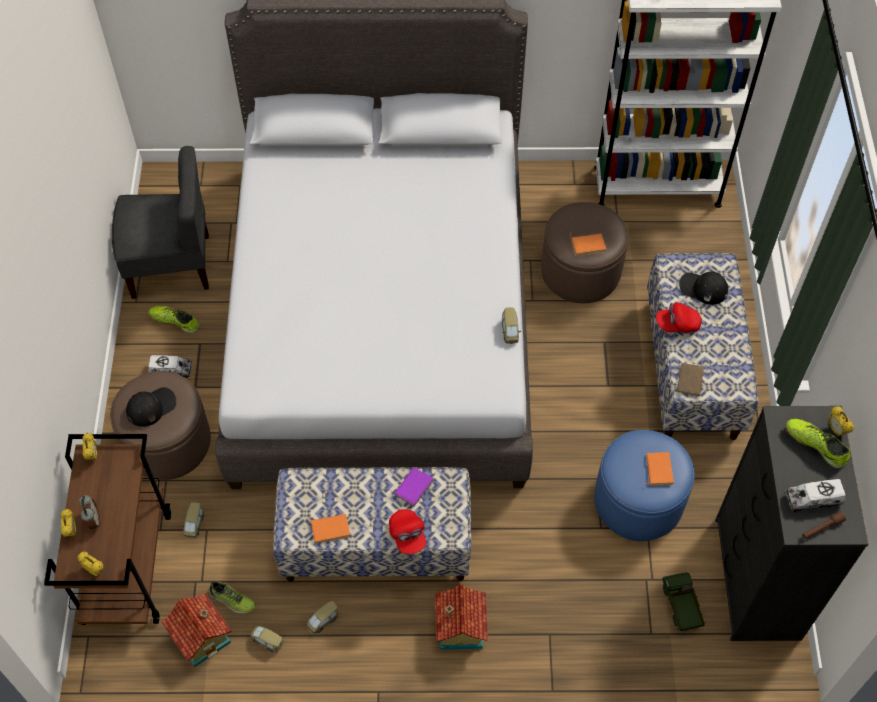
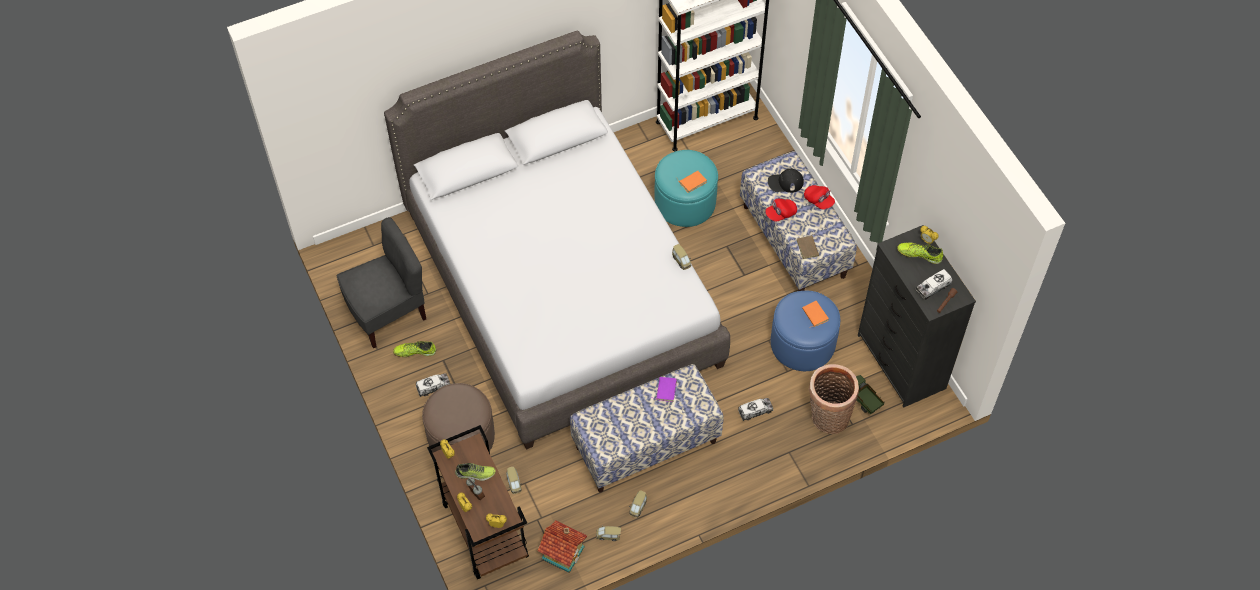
camera: 25 degrees left, 0 degrees up
(151, 407) = (454, 412): black cap -> none
(232, 600) = (569, 520): shoe -> shoe (475, 474)
(330, 528) = (626, 438): orange book -> none
(407, 535) = (679, 422): red cap -> red cap (818, 201)
(459, 629) = (729, 474): toy house -> none
(533, 562) = (755, 411): none -> toy truck
(580, 271) = (685, 202): brown ottoman -> turquoise ottoman
(622, 610) = (827, 417): none -> basket

